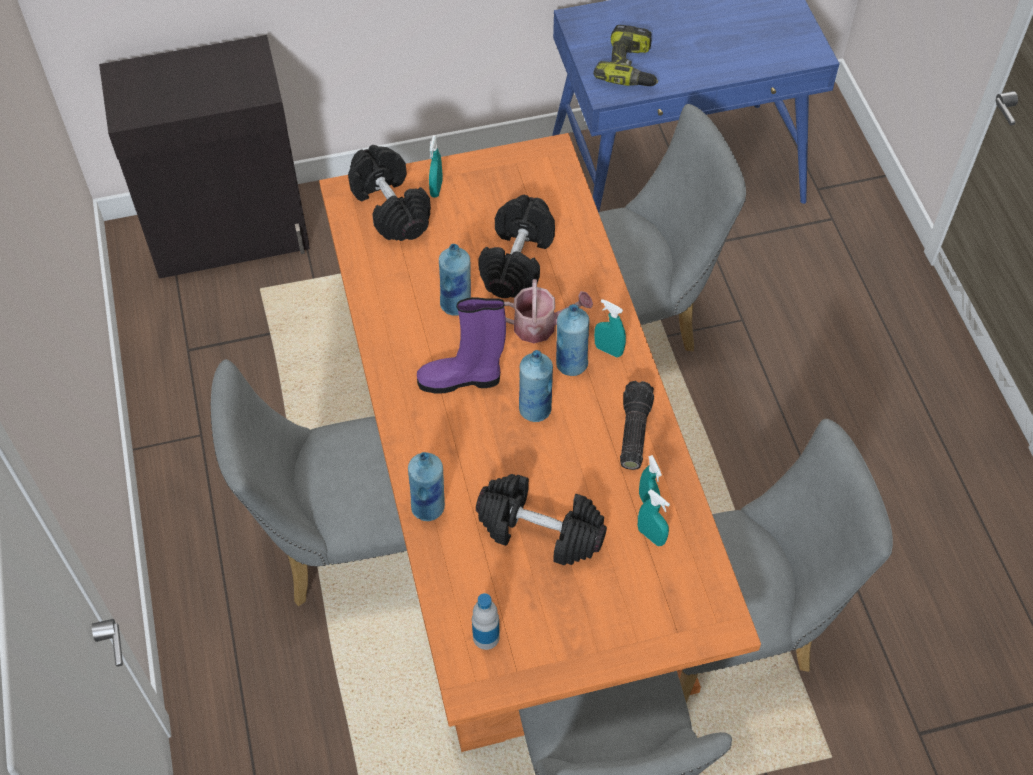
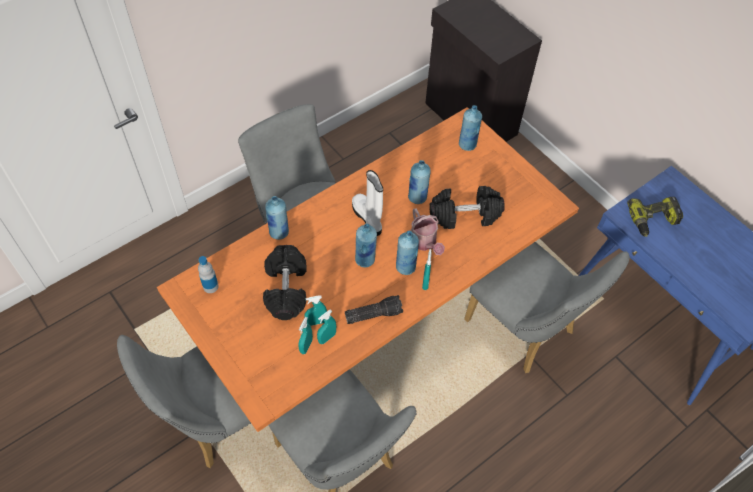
camera: 65 degrees right, 0 degrees up
(391, 207) = (467, 144): black dumbbell -> blue bottle
(436, 188) = (493, 159): turquoise spray bottle -> turquoise spray bottle (316, 322)
(461, 379) = (368, 218): purple boot -> white boot

